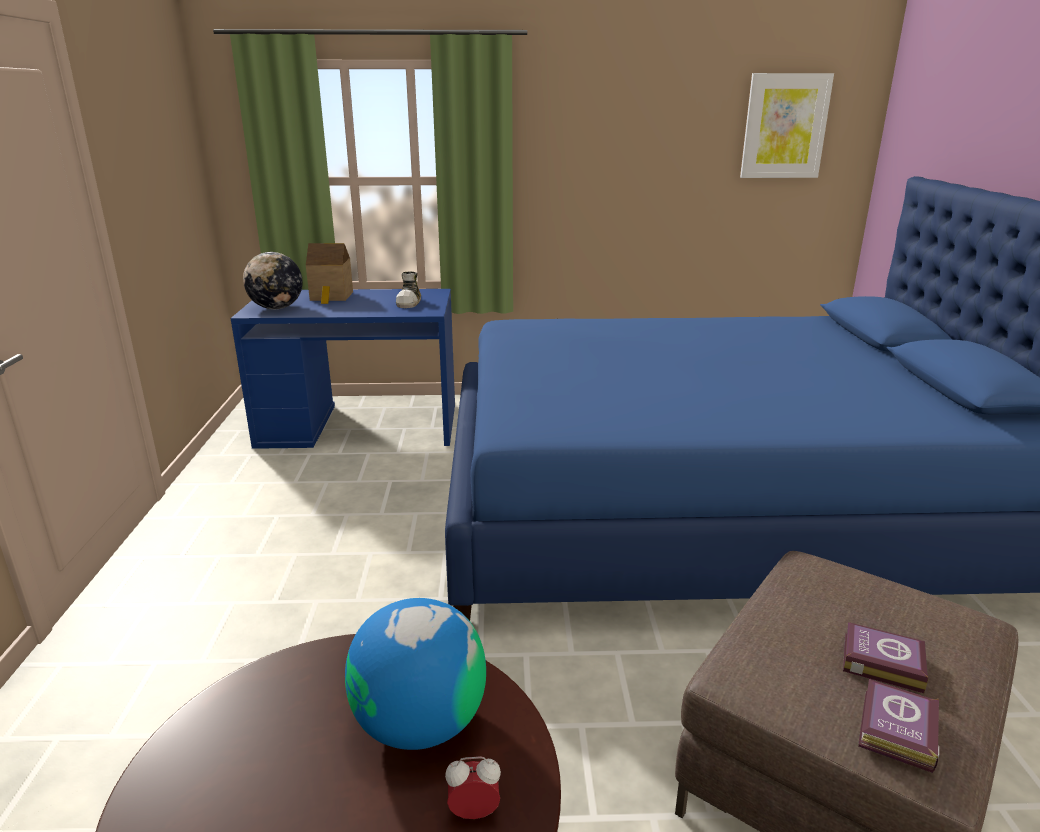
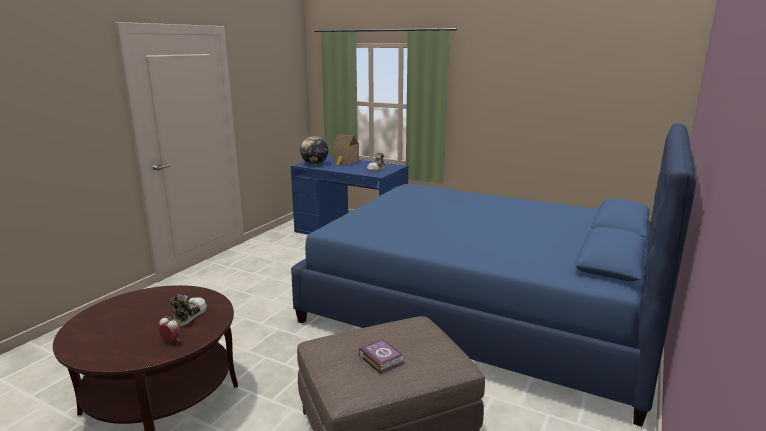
camera: 30 degrees right, 5 degrees down
(420, 723) = (188, 316): globe -> shoe
(784, 126) = (621, 85): picture -> none
(895, 731) = (345, 378): book -> none

